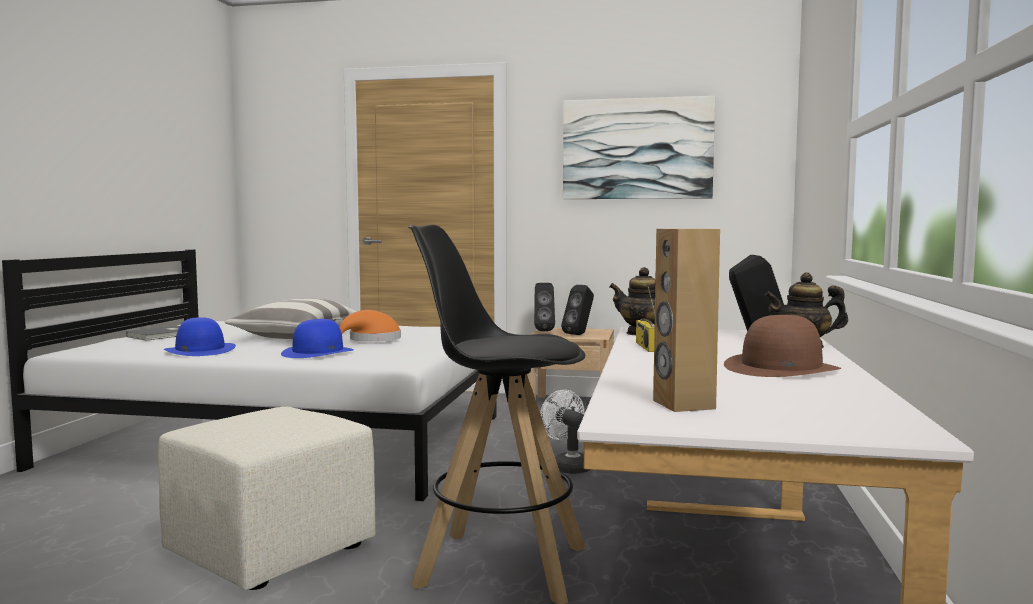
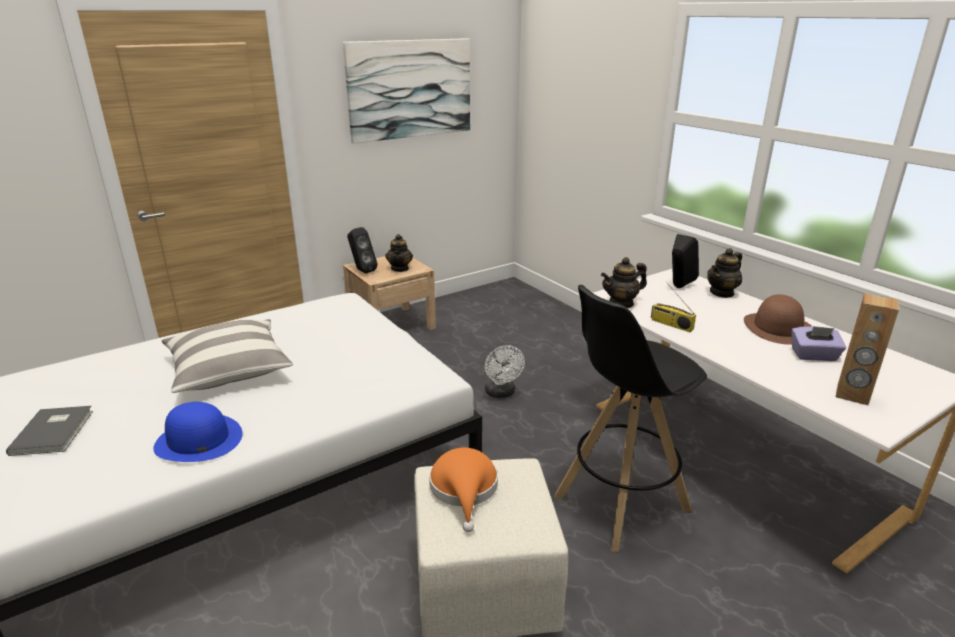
camera: 45 degrees left, 20 degrees up
(318, 352) = (329, 391): blue hat -> none
(371, 340) = (317, 350): orange hat -> orange hat (464, 489)
(568, 466) = (501, 393): white fan -> white fan turned 120 degrees counterclockwise
(579, 334) = (400, 268): black speaker -> teapot
(749, 384) = (814, 356): none -> purple tissue box

